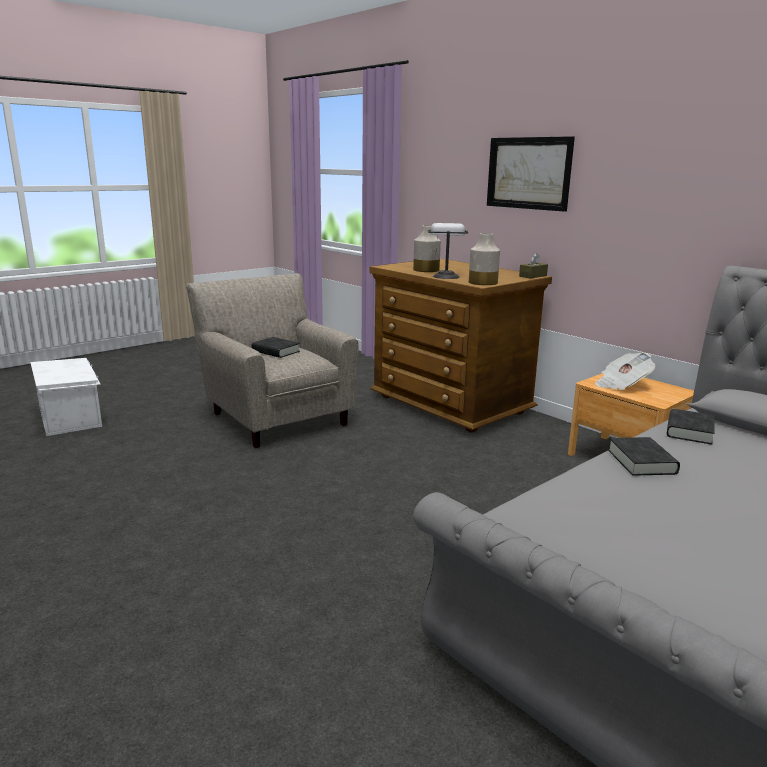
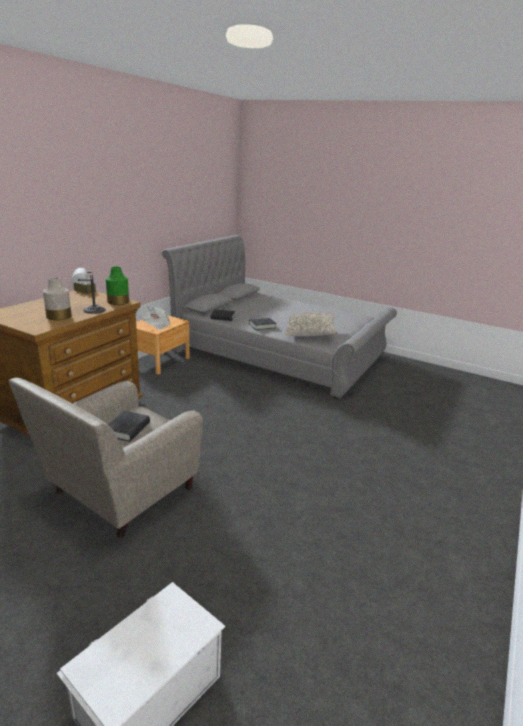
camera: 110 degrees left, 5 degrees up
(483, 282) = (118, 301): beige vase -> green vase
(528, 173) = (45, 218): picture -> none
(599, 511) = (309, 333): none -> beige pillow

